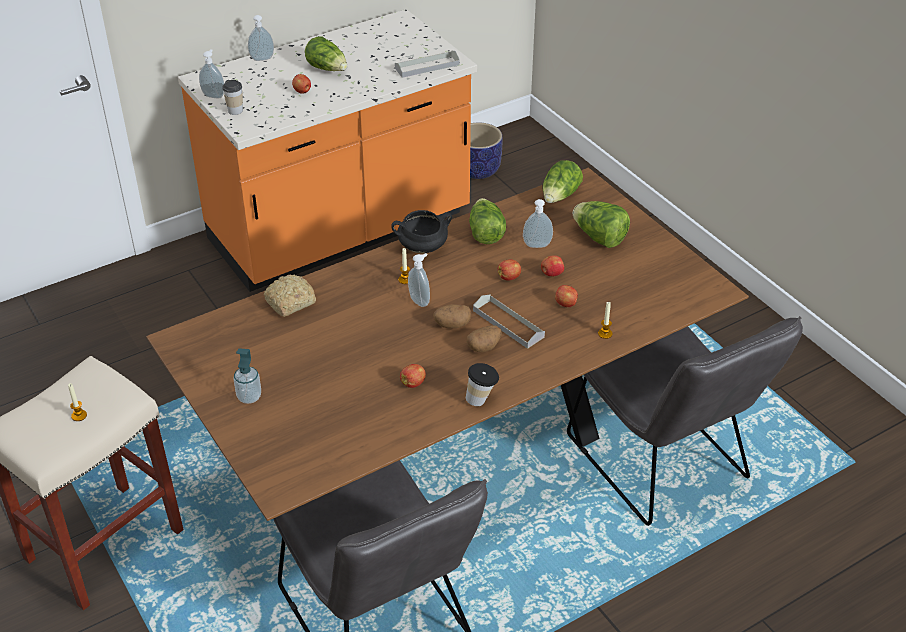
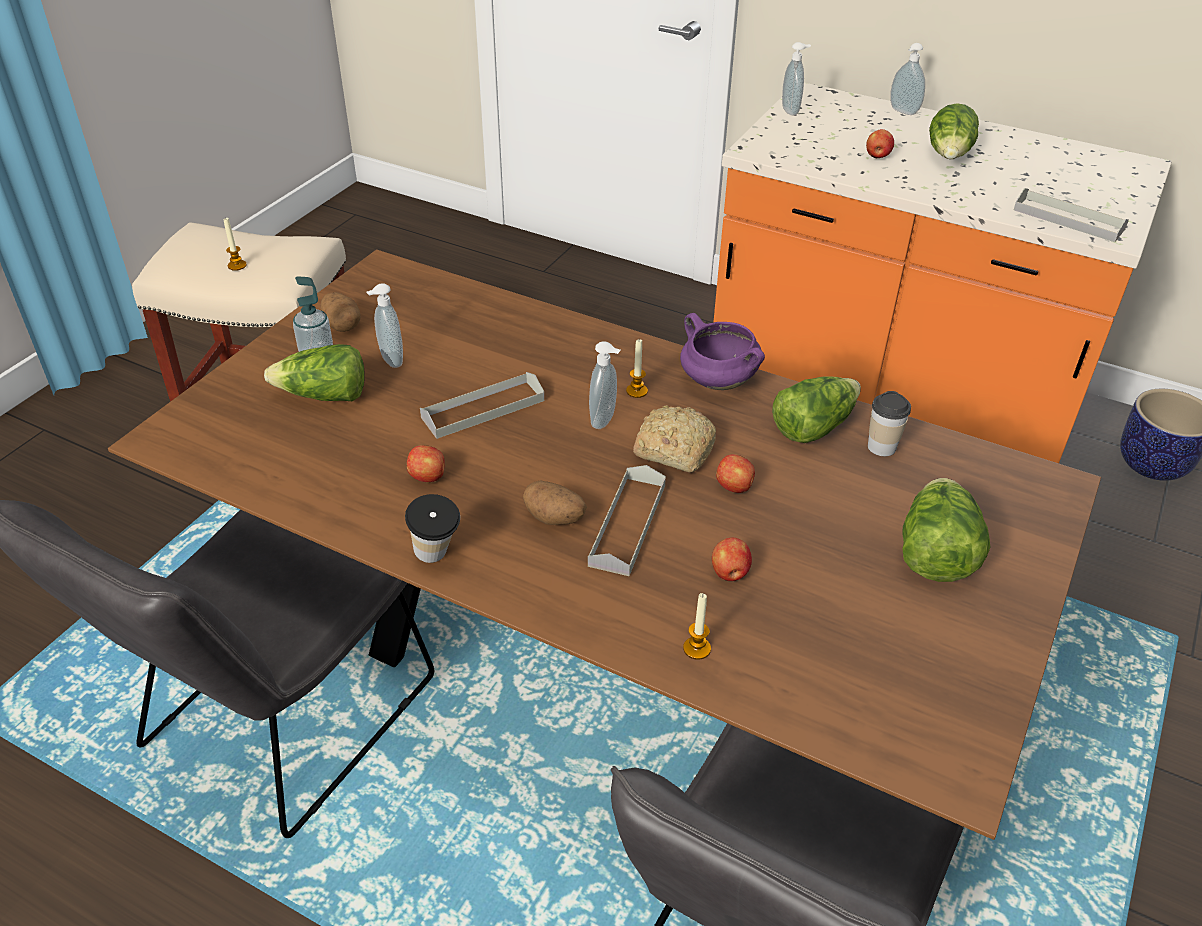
camera: 60 degrees right, 0 degrees up
(235, 111) = (780, 132): cup -> cup (881, 447)
(289, 303) = (509, 318): bread -> bread (672, 449)
(370, 343) = (483, 409): none -> grey tray
(422, 248) = (717, 381): black cooking pot -> purple cooking pot
(452, 324) = (579, 468): potato -> potato (342, 325)
(537, 246) = (837, 490): soap dispenser -> soap dispenser (389, 360)
(551, 274) = (787, 530): apple -> none
(560, 196) = (987, 471): lettuce -> lettuce (324, 396)

